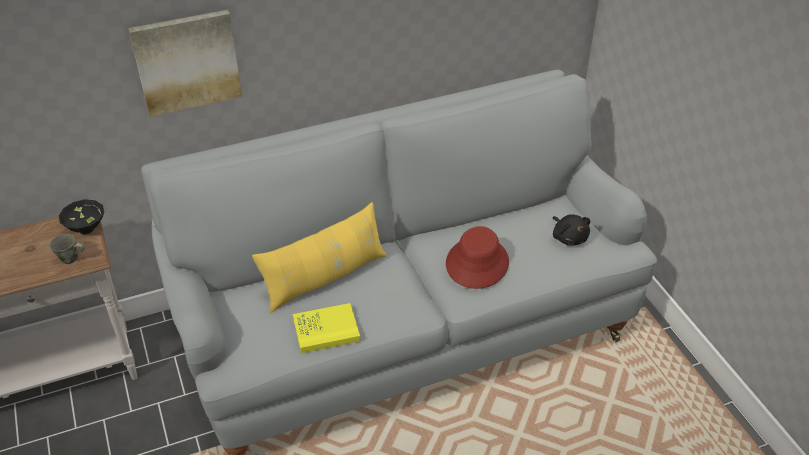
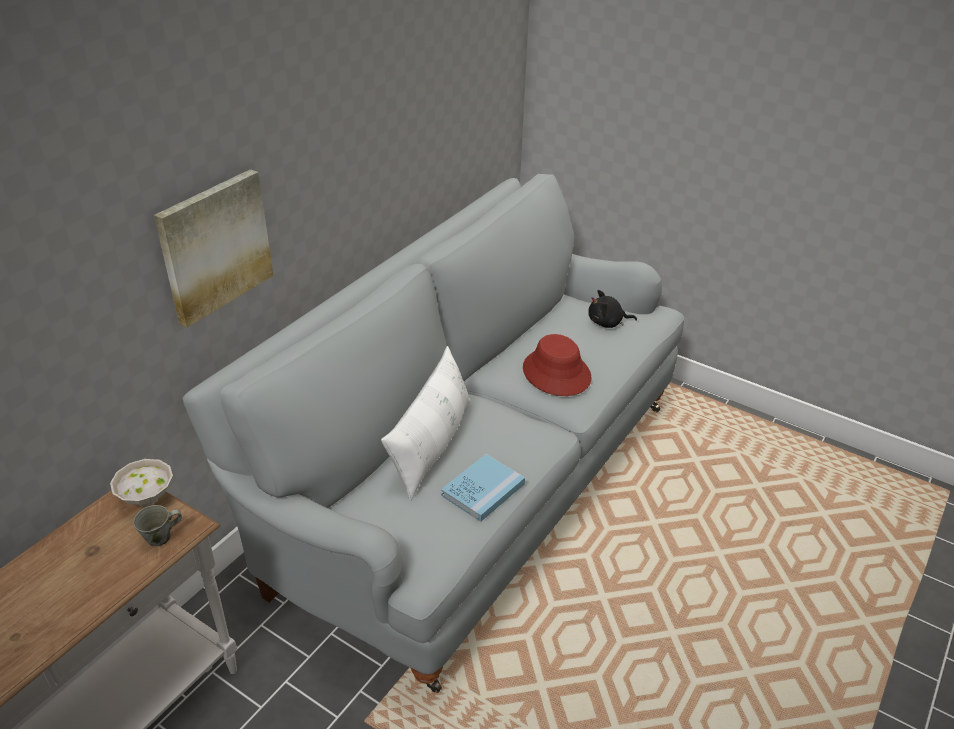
camera: 35 degrees left, 5 degrees down
(85, 229) = (147, 499): black bowl -> white bowl
(325, 278) = (432, 445): yellow pillow -> white pillow
(326, 330) = (483, 489): yellow book -> blue book
(569, 237) = (607, 323): black plush toy -> black plush toy turned 150 degrees clockwise

